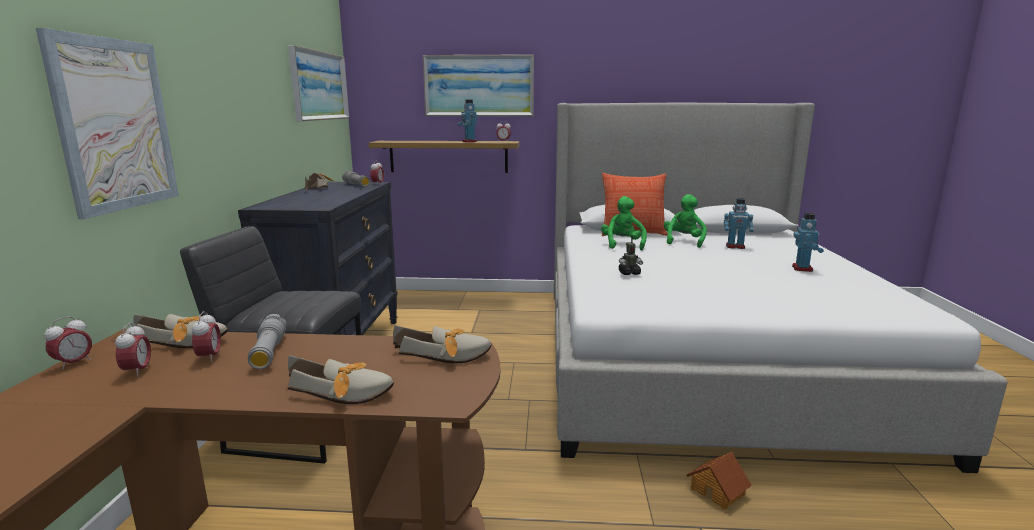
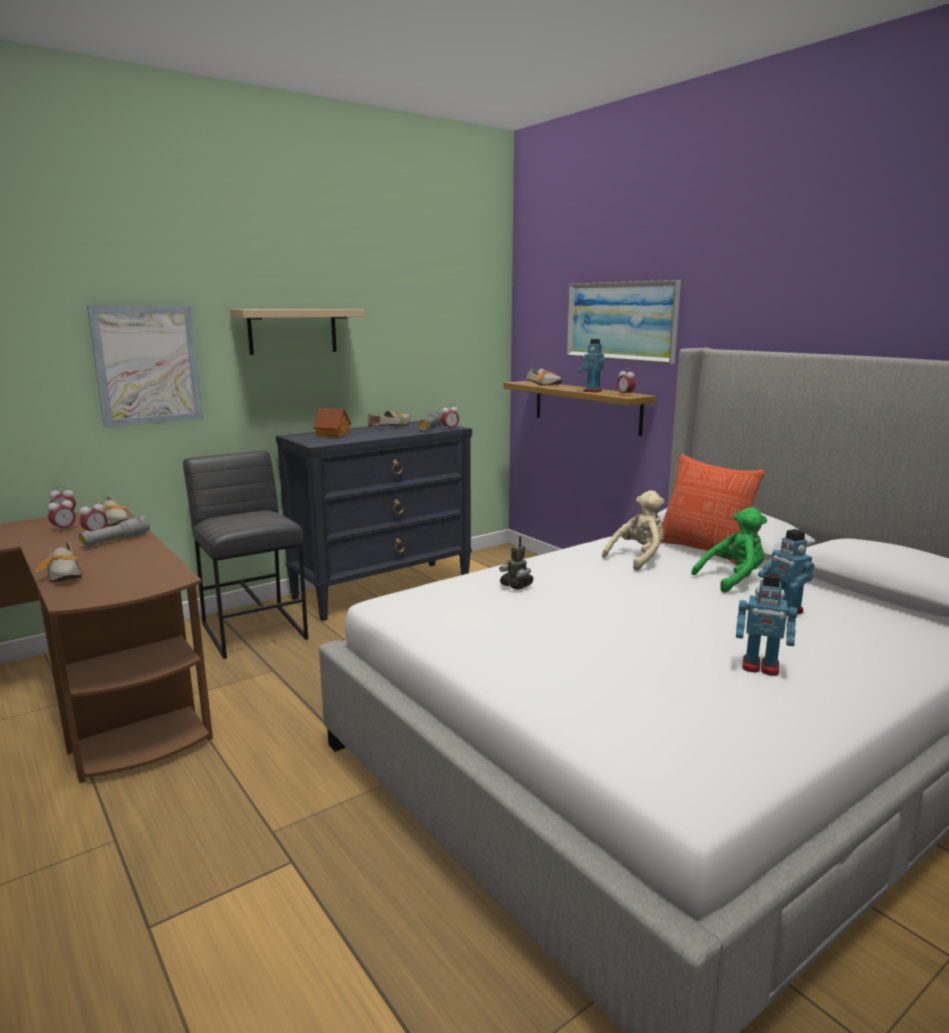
camera: 50 degrees right, 0 degrees up
(232, 86) = (292, 331): none -> beige shelf
(319, 86) = (448, 322): picture -> none
(447, 356) = (150, 579): shoe -> shoe (544, 384)
(622, 245) = (638, 558): green plush toy -> beige plush toy
(718, 491) = (367, 856): toy house -> toy house (333, 434)
(803, 268) = (760, 667): toy robot -> toy robot turned 45 degrees clockwise

